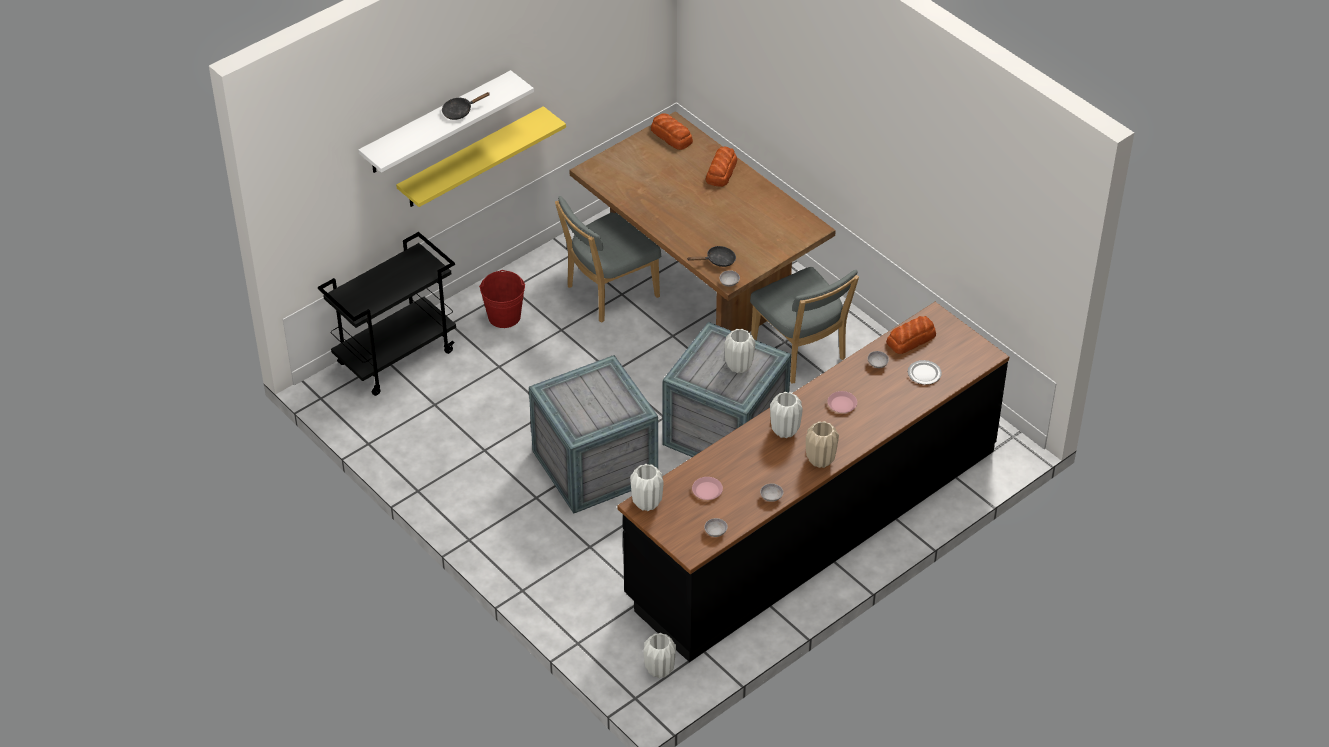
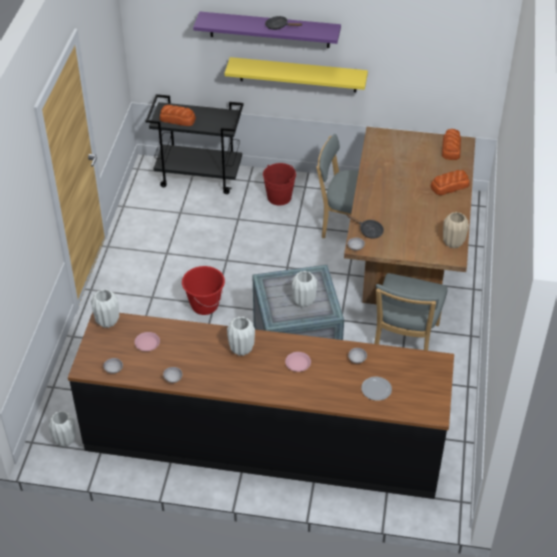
camera: 50 degrees right, 0 degrees up
(437, 123) = (269, 29): white shelf -> purple shelf
(594, 464) = (204, 305): crate -> red bucket
(820, 461) = (232, 384): beige vase -> beige vase (453, 243)
(911, 339) = (401, 363): bread -> bread (178, 119)

